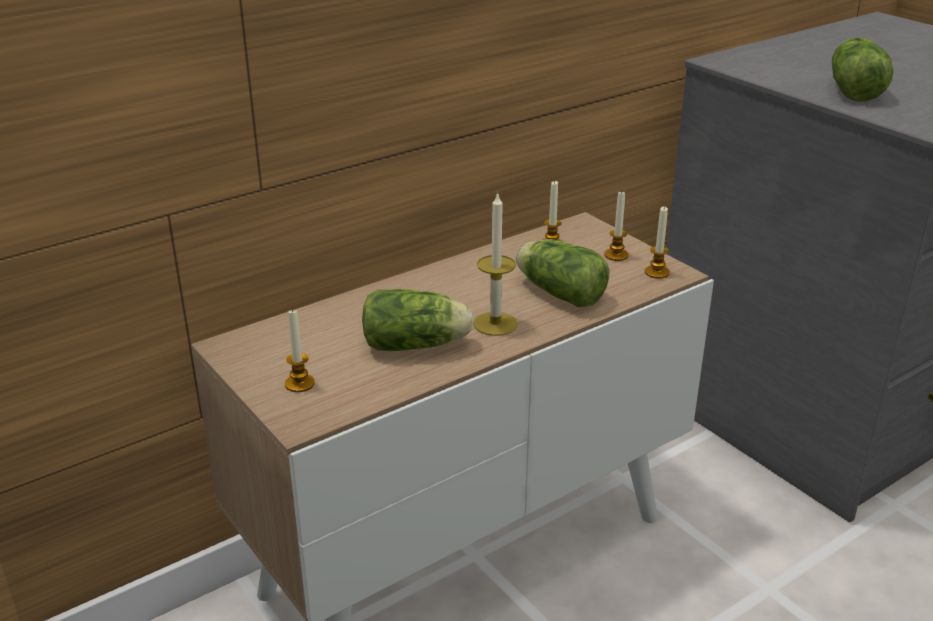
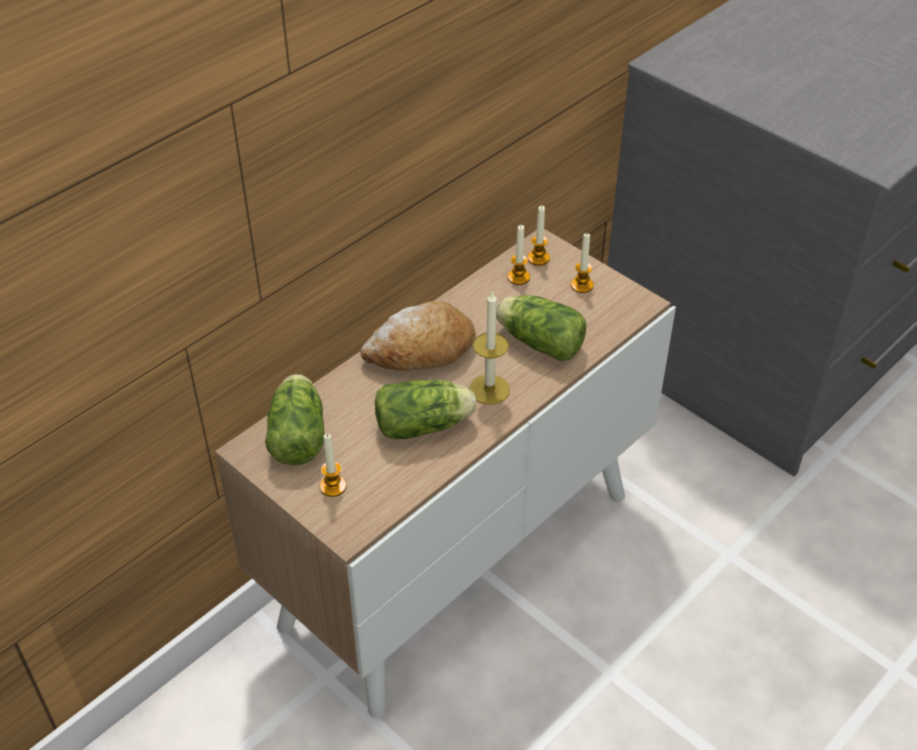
camera: 10 degrees left, 15 degrees up
(433, 288) = (420, 351): none -> bread
(657, 272) = (623, 304): candle -> candle (538, 258)
(853, 90) = (794, 102): lettuce -> lettuce (298, 433)

